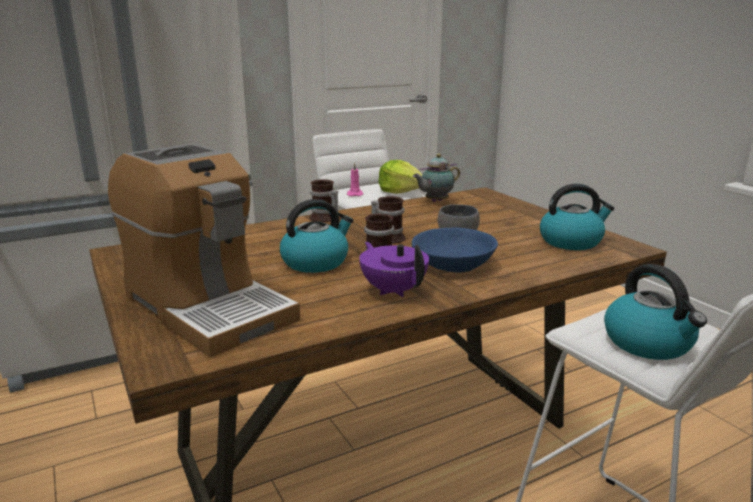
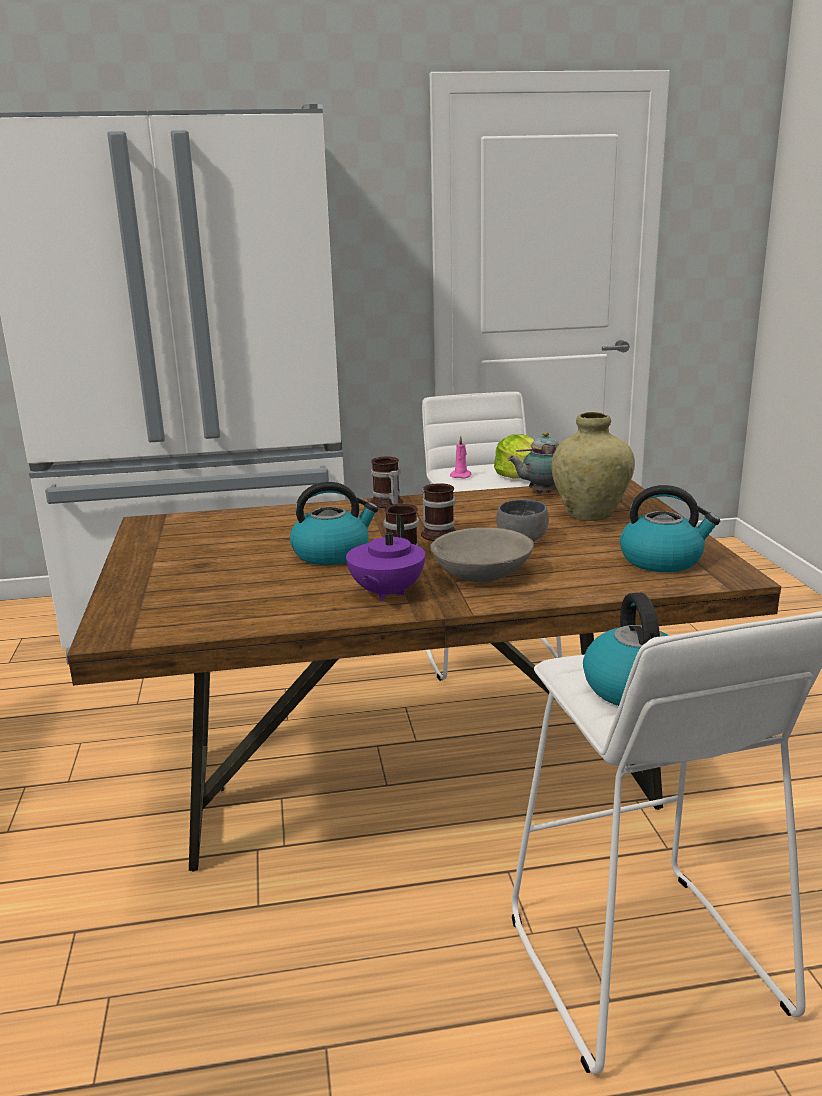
camera: 20 degrees right, 0 degrees up
(207, 307) = (187, 588): coffee machine -> none
(393, 290) = (385, 593): purple teapot -> purple teapot turned 150 degrees counterclockwise
(453, 264) = (481, 572): blue bowl -> grey bowl
(486, 214) = (590, 515): none -> beige vase

